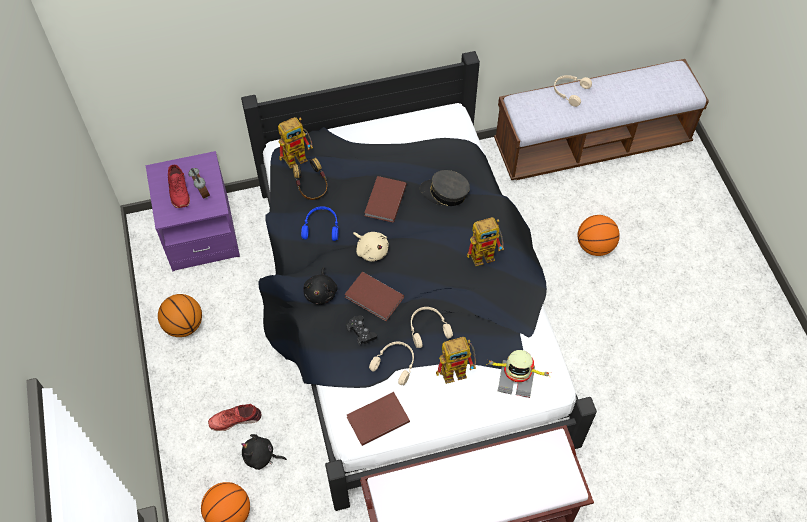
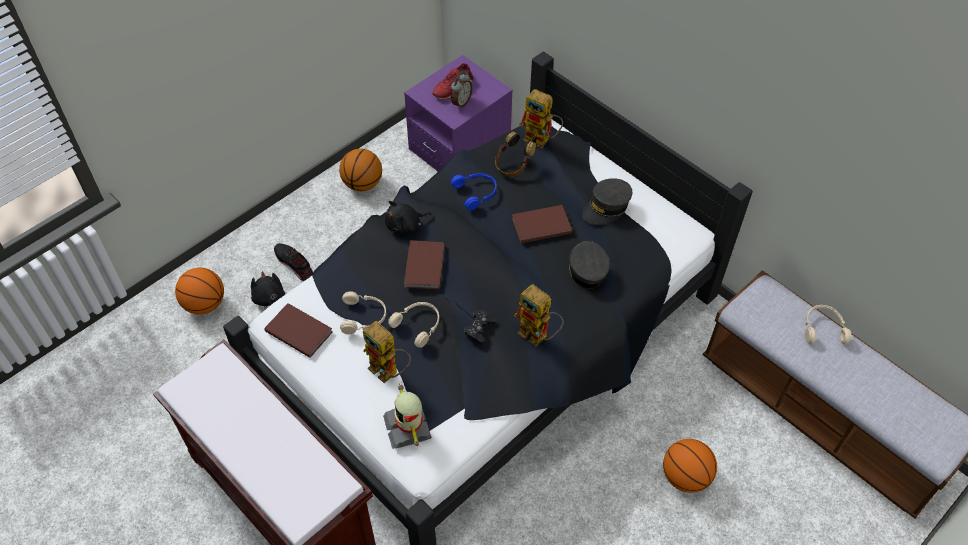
camera: 60 degrees right, 5 degrees down
(235, 419) = (294, 264): red shoe -> black shoe
(361, 332) = (381, 275): black game controller -> black game controller (479, 329)
(371, 250) = (475, 240): beige plush toy -> none
(396, 151) = (606, 208): none -> grey cap

